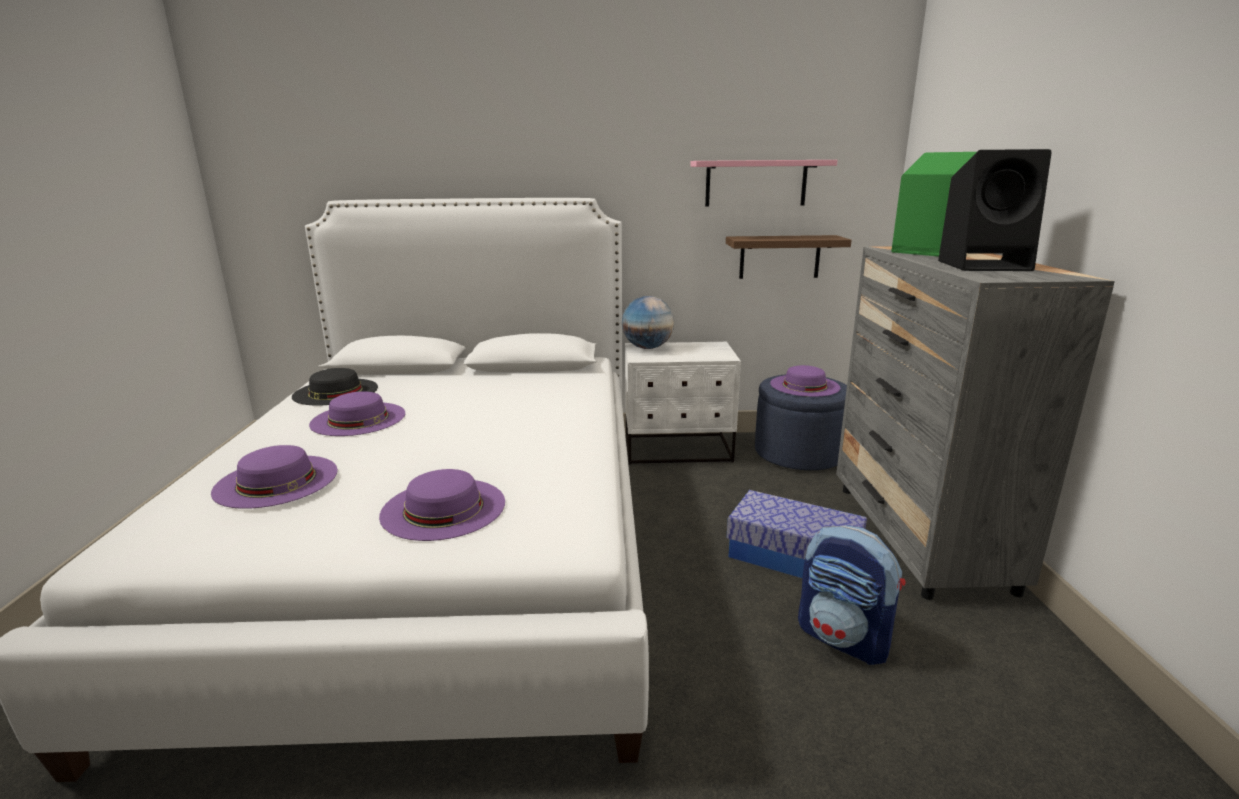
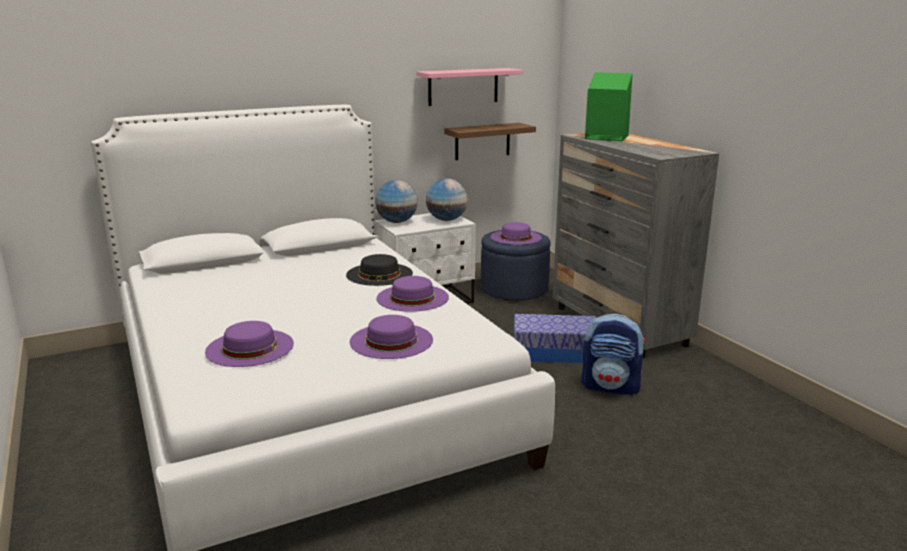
camera: 25 degrees left, 0 degrees up
(335, 392) = (181, 288): black hat -> black hat (379, 274)
(358, 418) = (239, 302): purple hat -> purple hat (412, 297)
(709, 352) = (446, 220): none -> globe
(985, 265) = (649, 147): black speaker -> none

